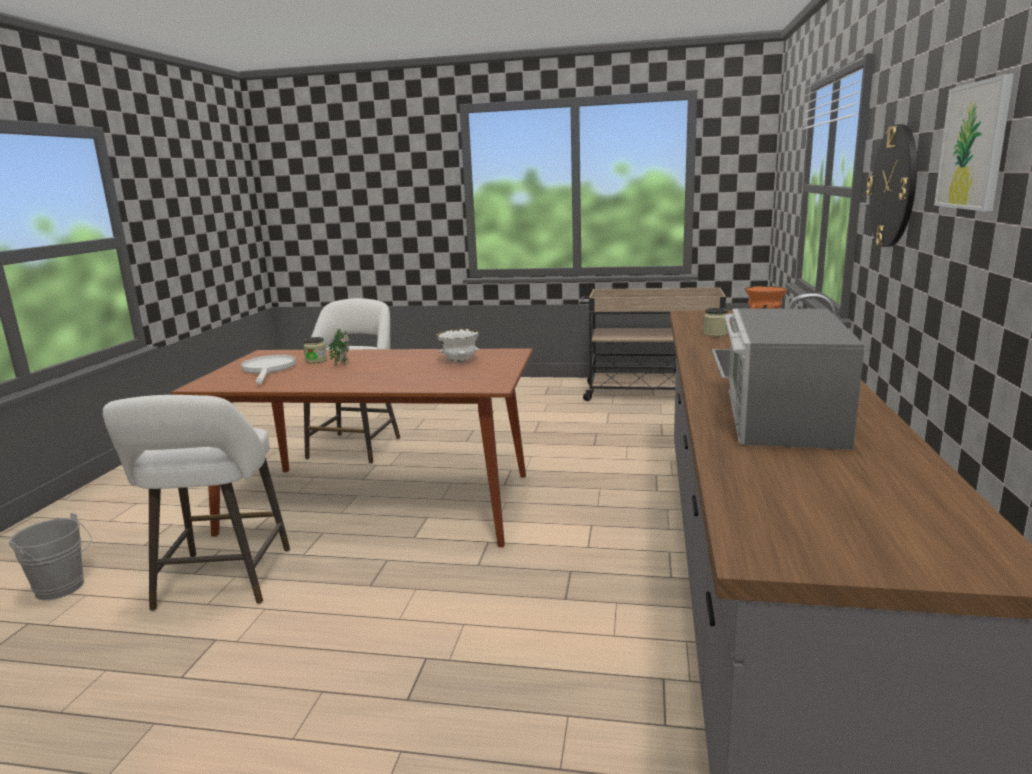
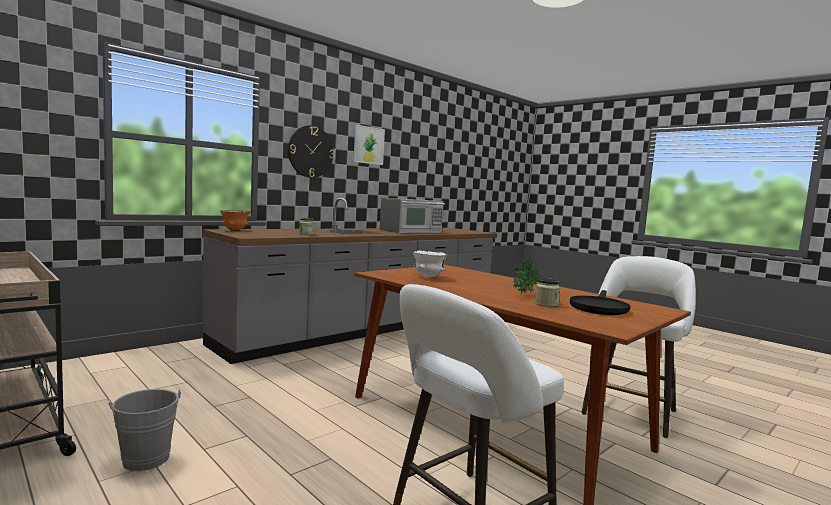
camera: 145 degrees left, 10 degrees down
(63, 589) = (770, 451): grey bucket -> grey bucket (146, 457)
(269, 370) = (598, 307): white frying pan -> black frying pan

